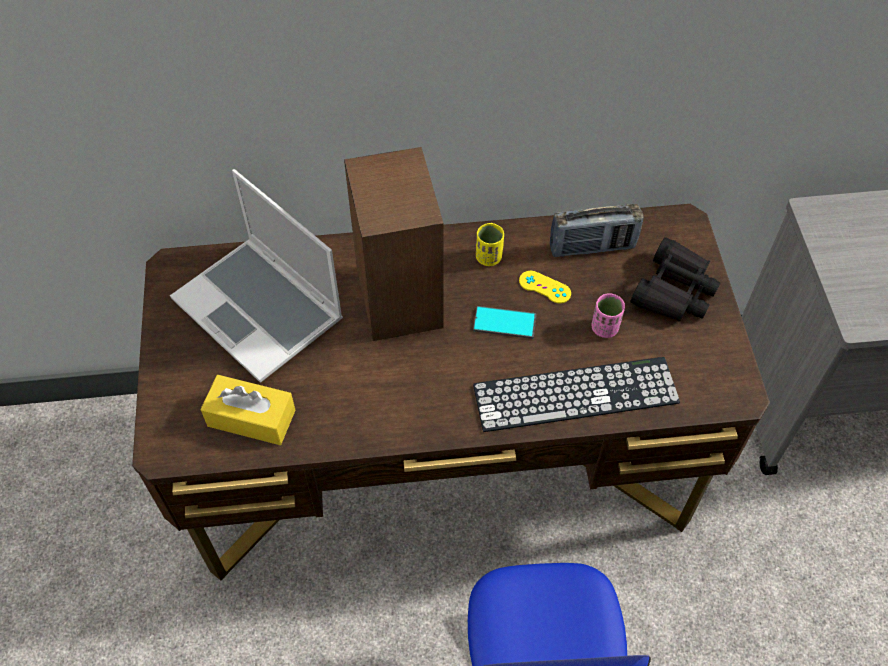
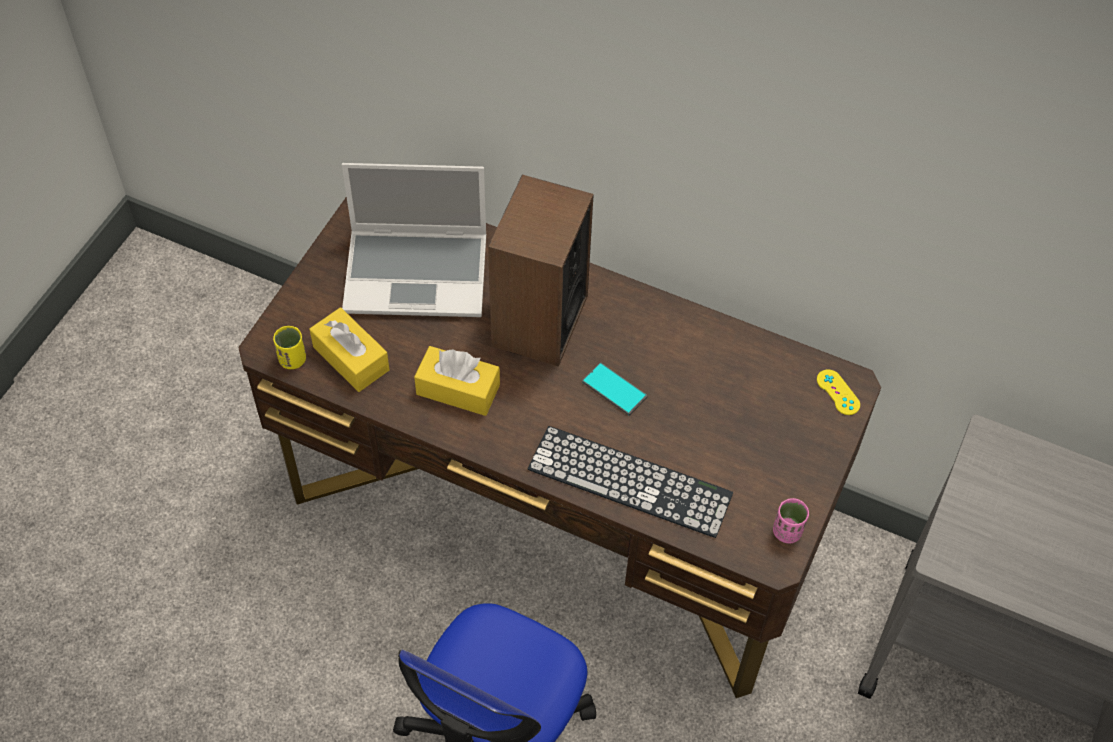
camera: 30 degrees right, 0 degrees up
(261, 310) = (418, 273): laptop -> laptop turned 75 degrees counterclockwise
(370, 394) = (458, 389): none -> yellow tissue box
(488, 257) = (643, 325): yellow cup -> yellow cup (292, 359)
(544, 287) = (673, 377): yellow game controller -> yellow game controller (838, 392)
(592, 247) = (745, 363): radio -> none
(605, 328) = (700, 440): pink cup -> pink cup (787, 532)
(674, 291) = (790, 441): black binoculars -> none

